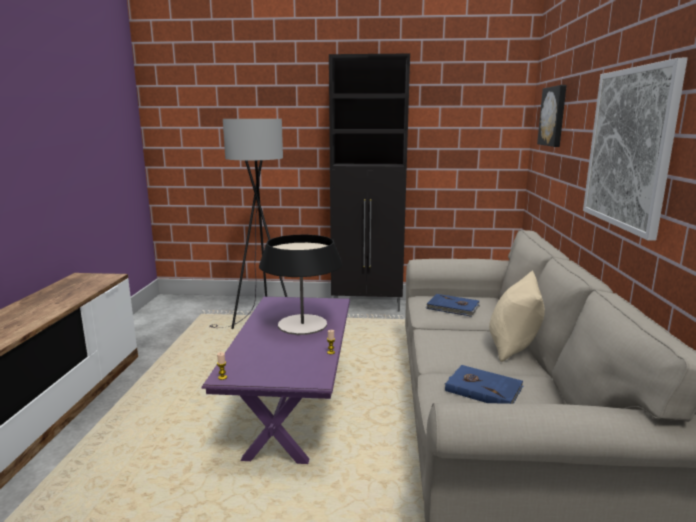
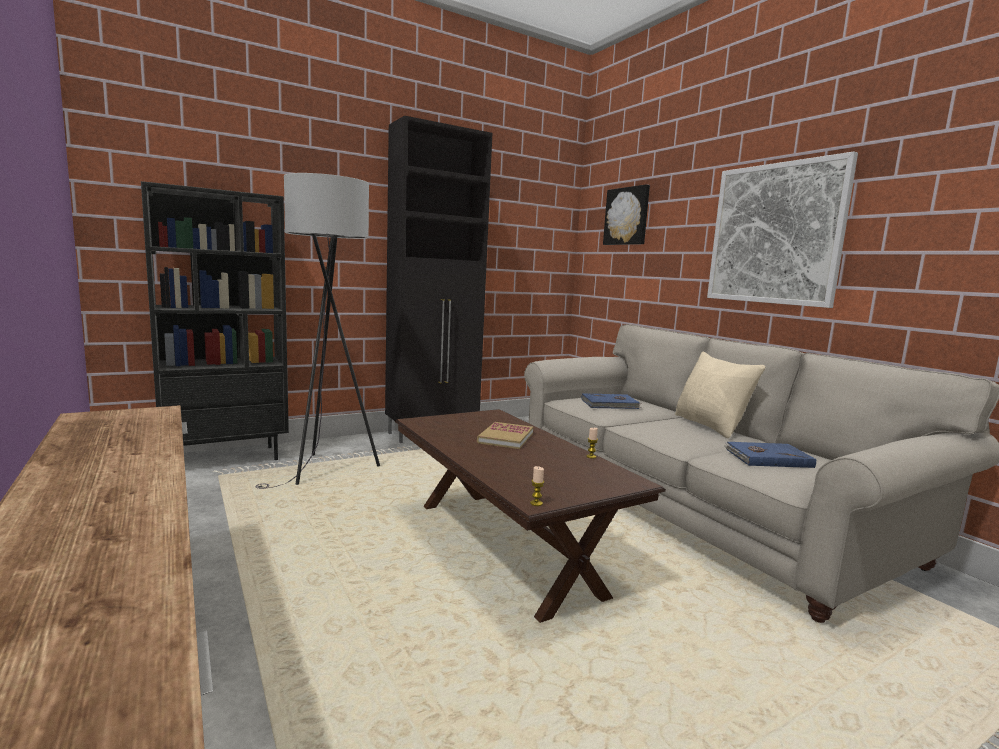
camera: 35 degrees left, 5 degrees down
(219, 302) = (226, 458): none -> black bookcase
(293, 405) = (505, 547): purple coffee table -> brown coffee table
(302, 324) = (505, 438): table lamp -> book

